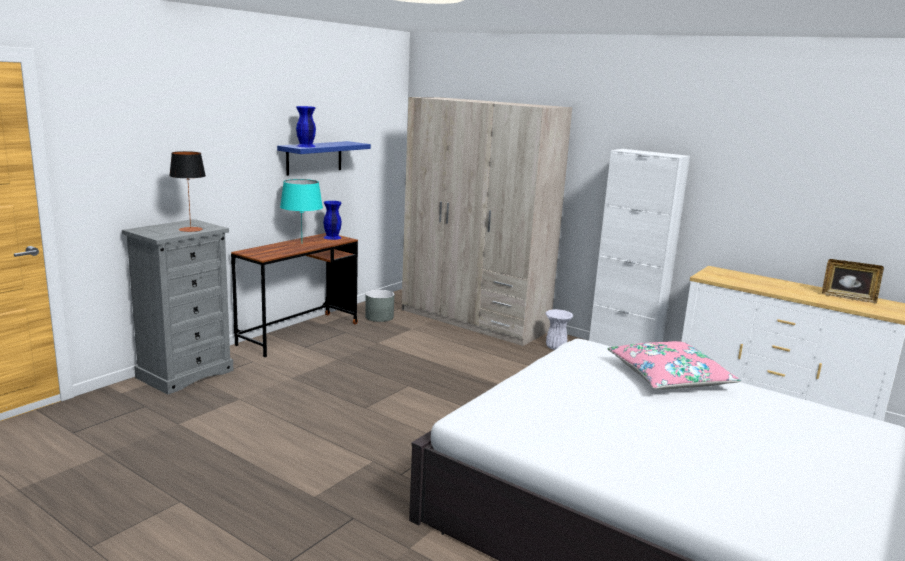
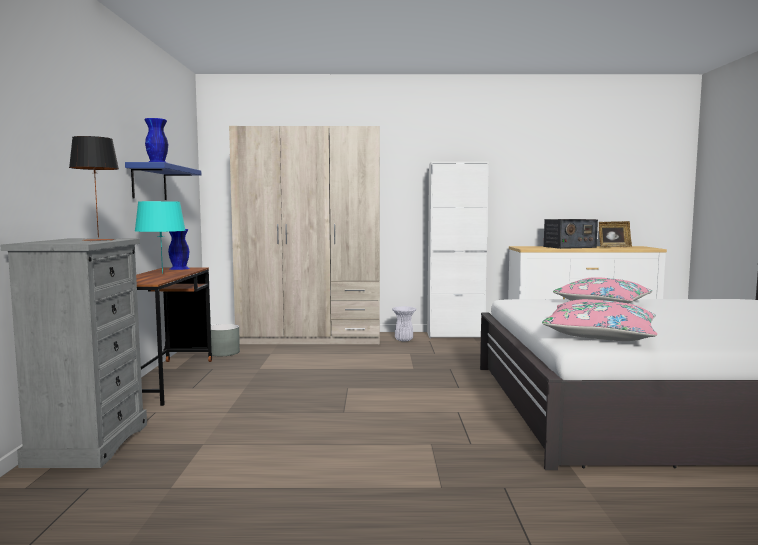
camera: 35 degrees left, 10 degrees down
(521, 416) = (600, 334): none -> pink pillow
(777, 285) = (569, 247): none -> radio

